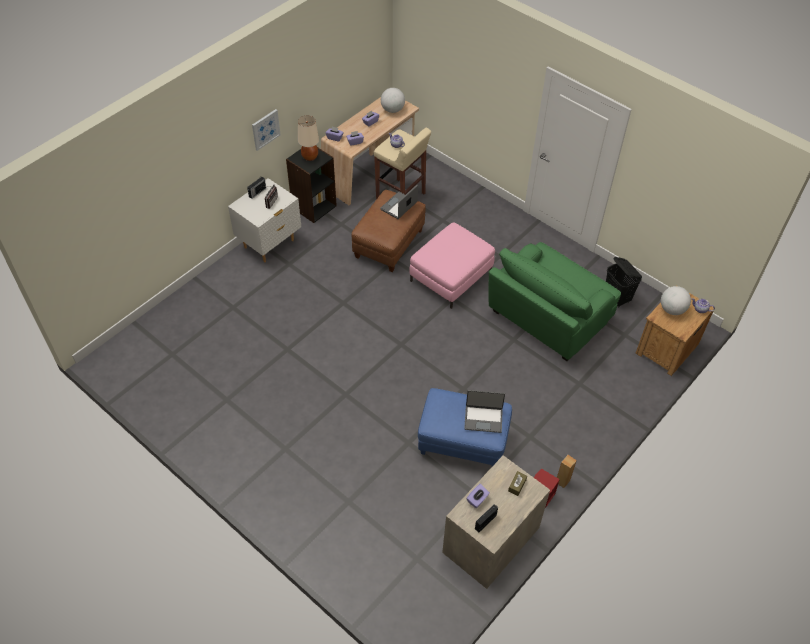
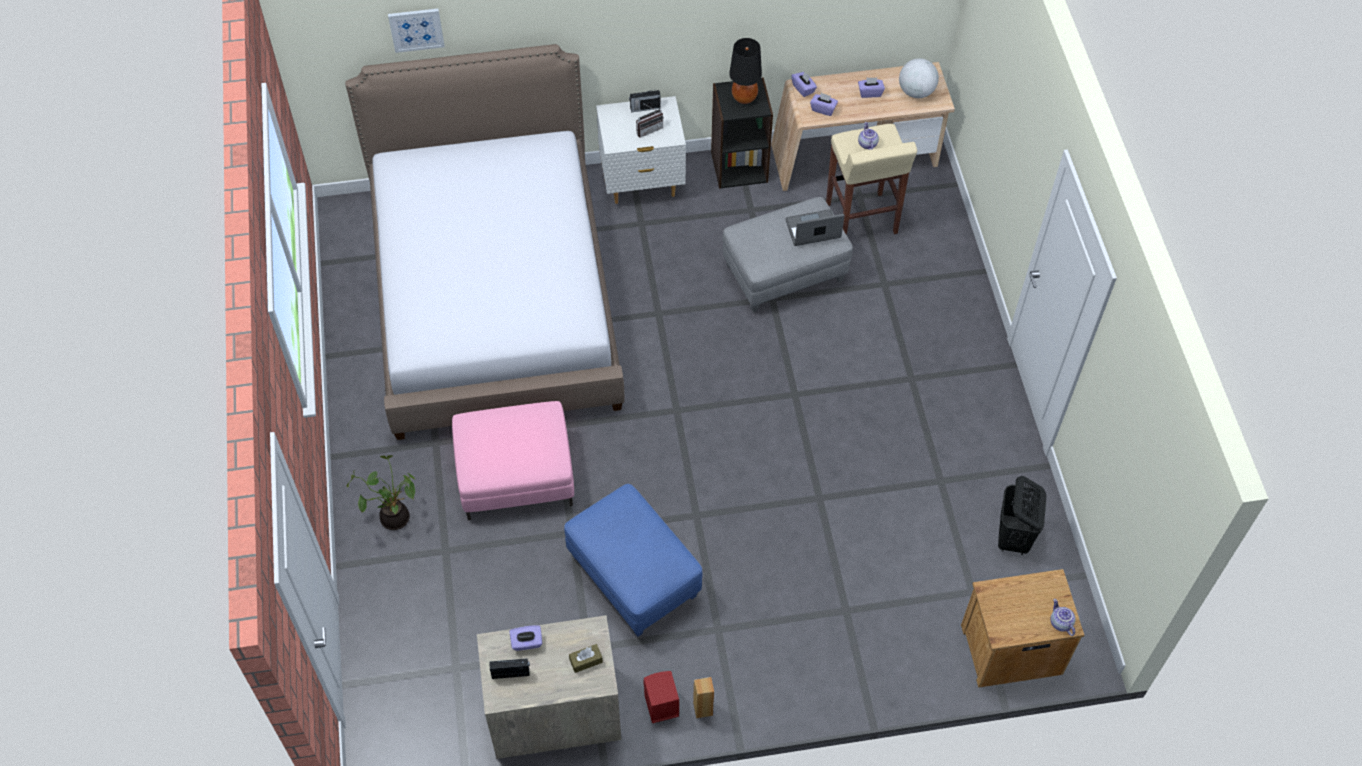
camera: 40 degrees right, 5 degrees up
(243, 350) = (494, 297): none -> bed
(265, 129) = (685, 31): picture -> picture (416, 29)
(300, 504) = (394, 516): none -> potted plant
(310, 157) = (744, 97): beige table lamp -> black table lamp
(389, 245) = (784, 274): brown ottoman -> grey ottoman
(451, 276) = (821, 365): pink ottoman -> pink ottoman (516, 475)
(483, 418) = (649, 561): laptop -> none
(547, 318) = (892, 500): green armchair -> none
(672, 309) = (1020, 596): globe -> none

